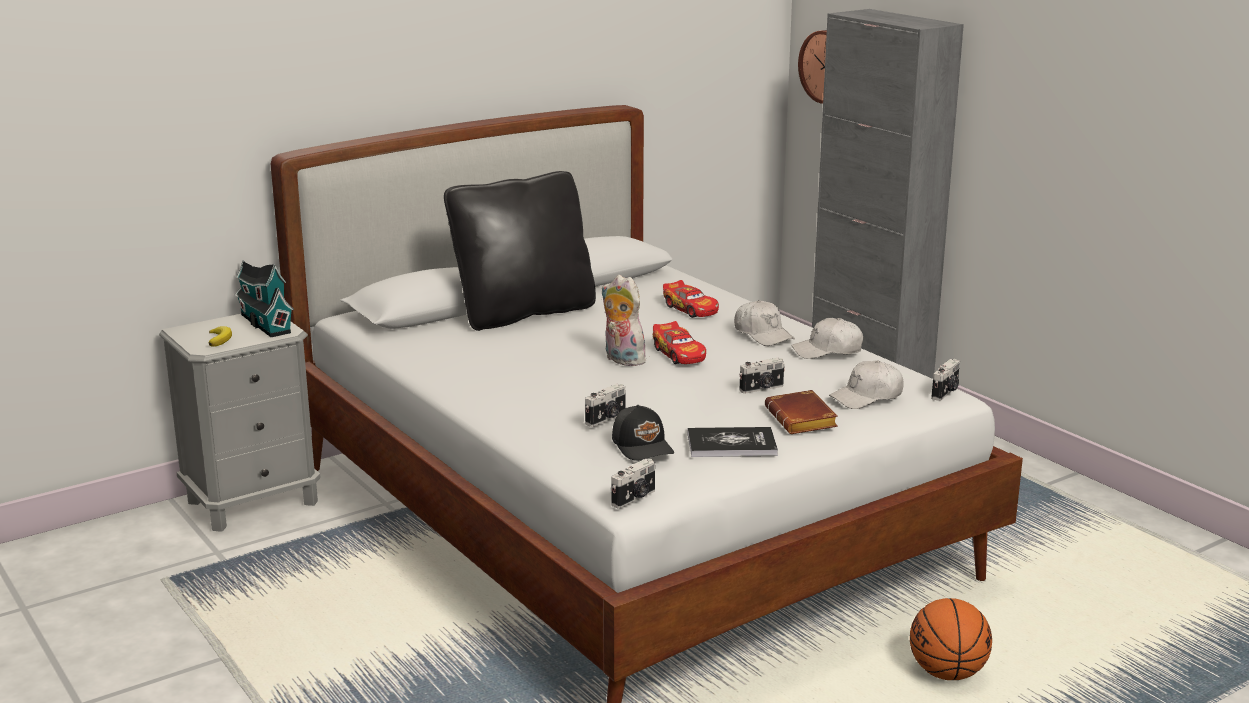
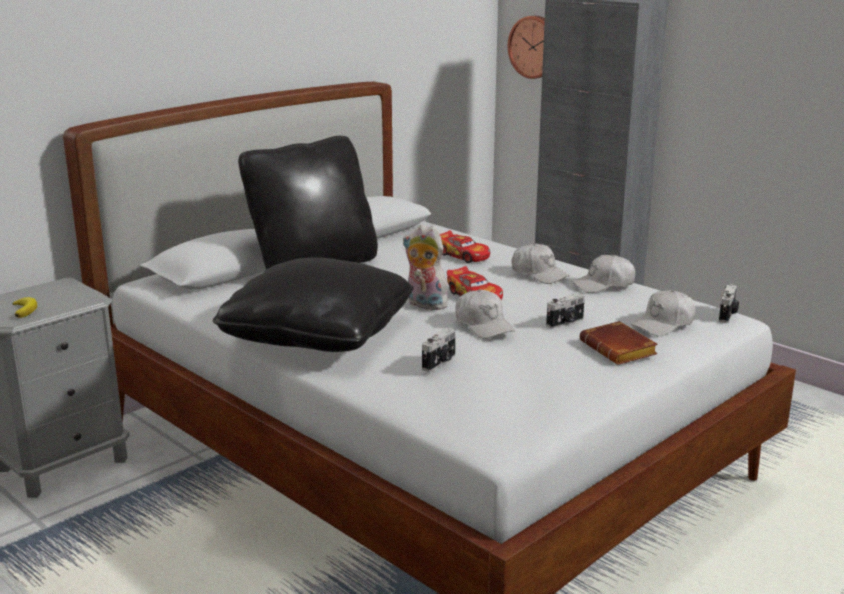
camera: 10 degrees left, 0 degrees up
(264, 323) = (66, 291): toy house -> none
(499, 382) = (317, 334): none -> black pillow
(635, 498) = (505, 444): camera -> none
(643, 446) = (489, 388): black cap -> none
(672, 385) = (483, 325): none -> white cap
(731, 444) = (569, 379): book -> none
(947, 673) = (768, 575): basketball -> none

